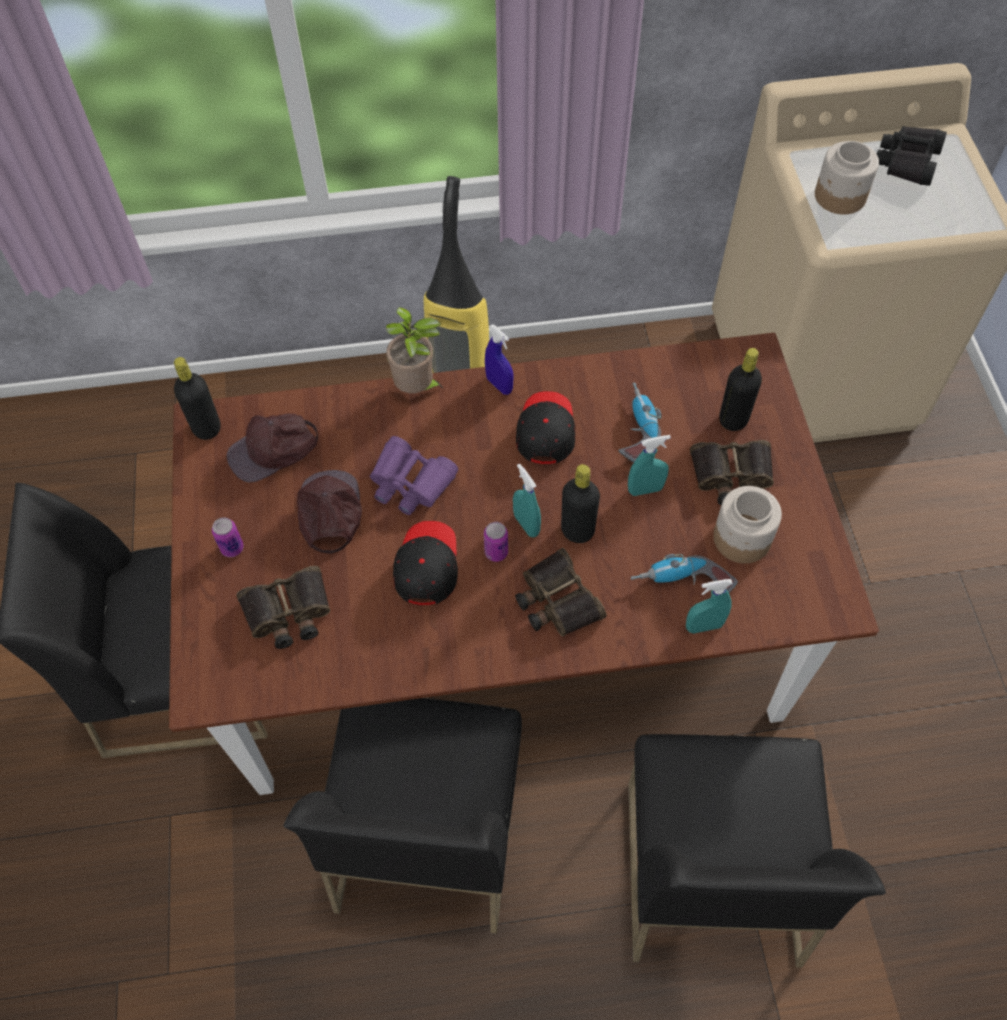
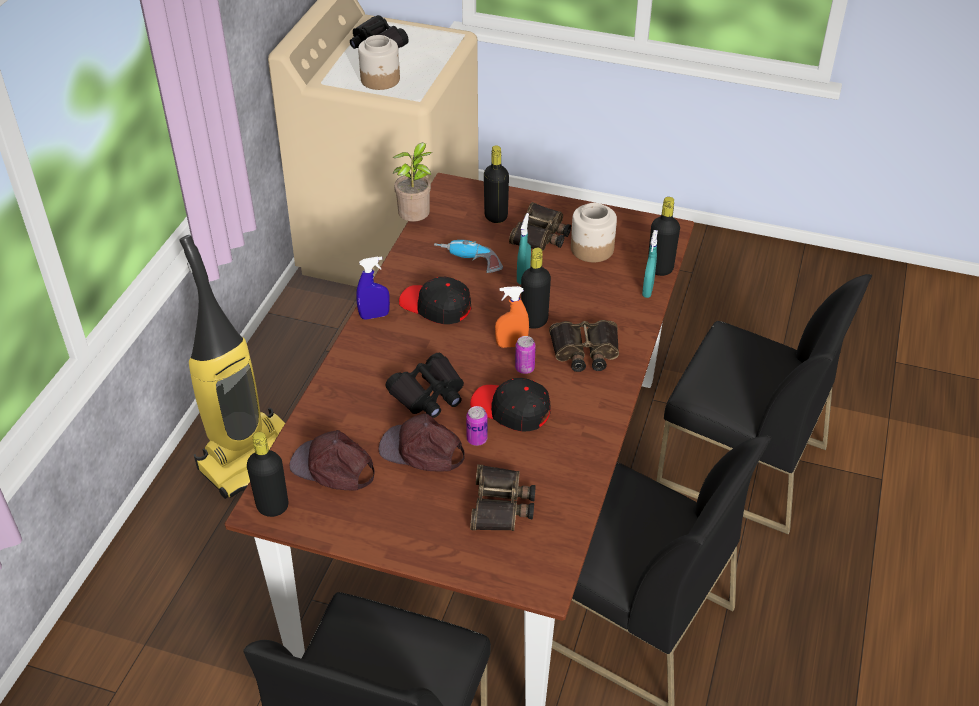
camera: 65 degrees left, 15 degrees down
(232, 548) = (414, 524): can -> can (477, 439)
(274, 450) = (333, 468): brown cap -> brown cap turned 120 degrees clockwise
(410, 483) = (428, 394): purple binoculars -> black binoculars
(417, 389) = (340, 361): potted plant -> potted plant (416, 221)
(526, 525) = (511, 344): turquoise spray bottle -> orange spray bottle
(682, 584) = (610, 288): power drill -> none
(753, 625) = (660, 269): none -> black bottle

